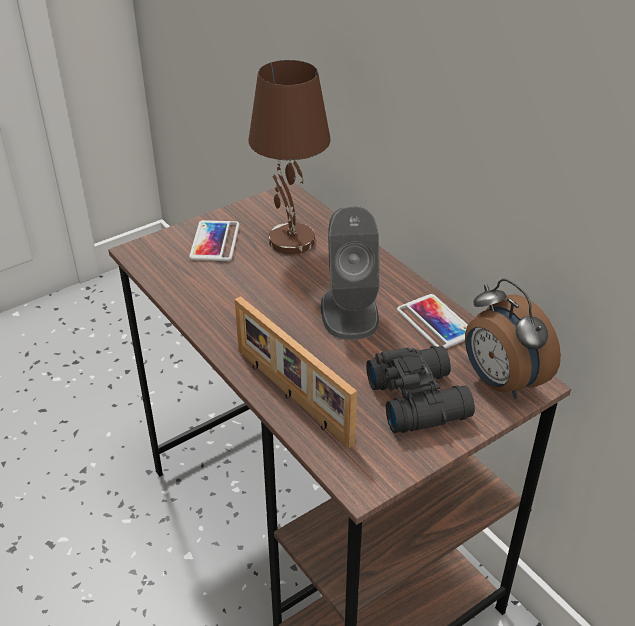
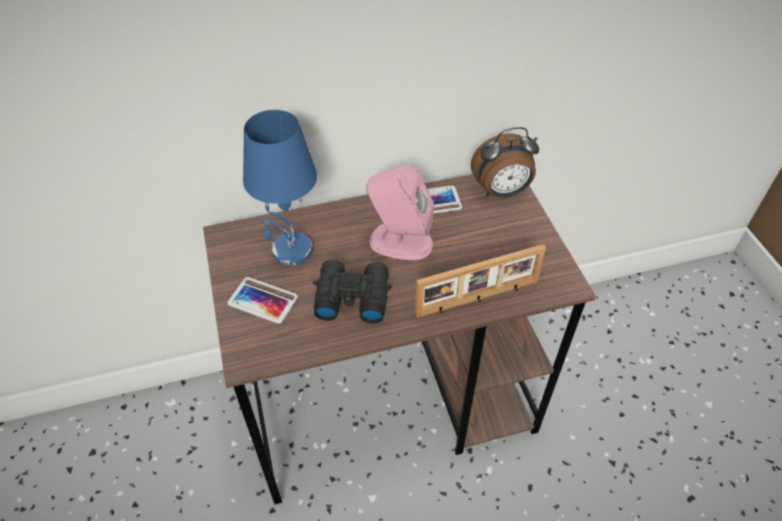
camera: 70 degrees left, 10 degrees up
(290, 240) = (291, 251): brown table lamp -> blue table lamp
(349, 312) = (400, 241): grey speaker -> pink speaker
(419, 398) = (502, 233): black binoculars -> black binoculars (351, 297)

